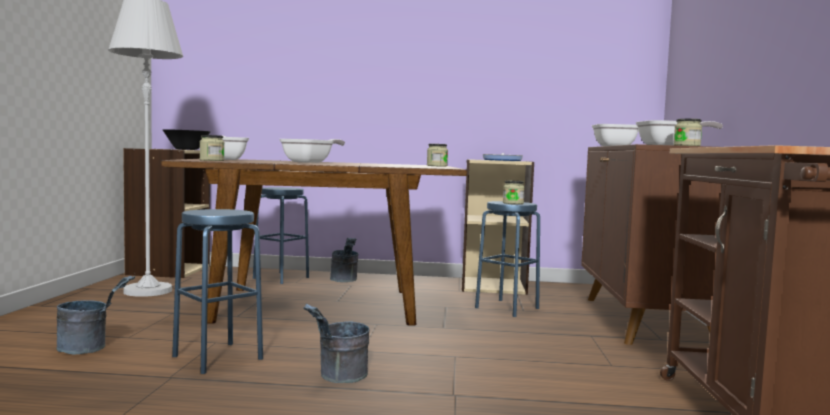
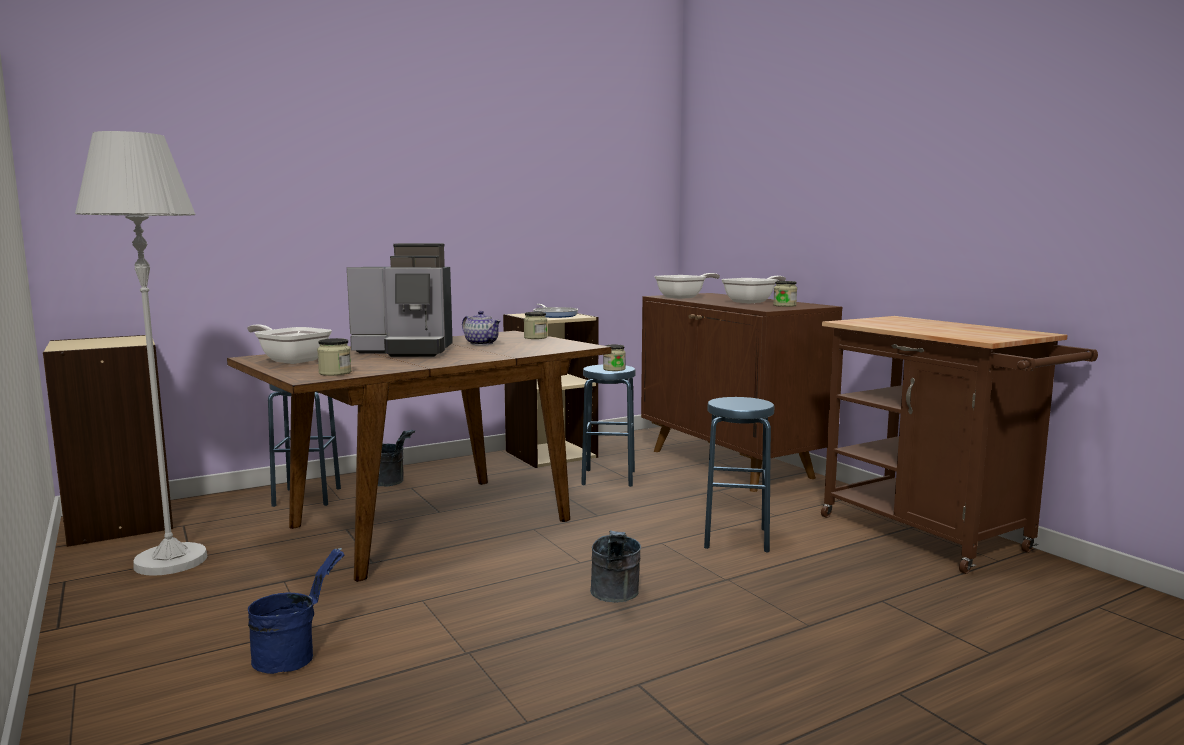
camera: 35 degrees left, 5 degrees up
(90, 348) = (295, 656): grey bucket -> blue bucket
(186, 149) = (123, 338): black bowl -> none
(217, 357) = (465, 616): blue stool -> blue stool (736, 538)
(311, 162) = (406, 351): frying pan -> coffee machine
(380, 164) = (481, 343): none -> teapot

